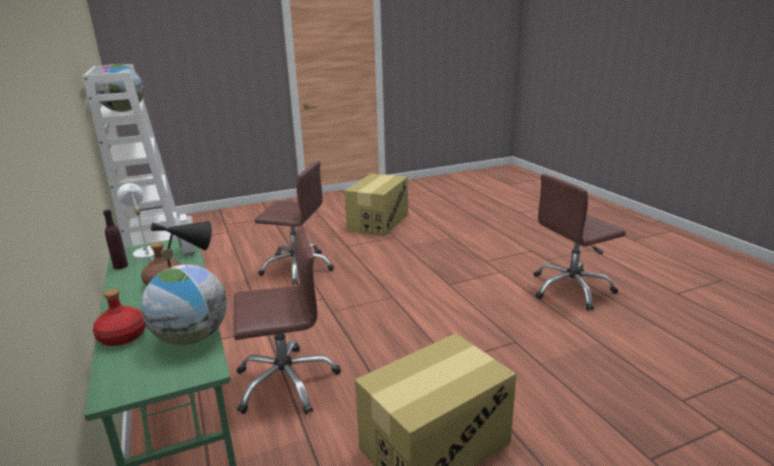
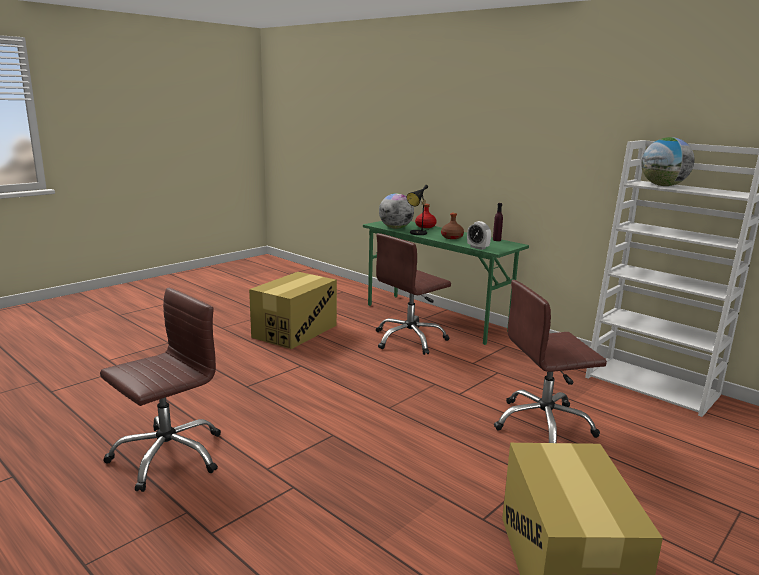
camera: 155 degrees right, 5 degrees down
(146, 252) = (502, 245): white table lamp -> none

